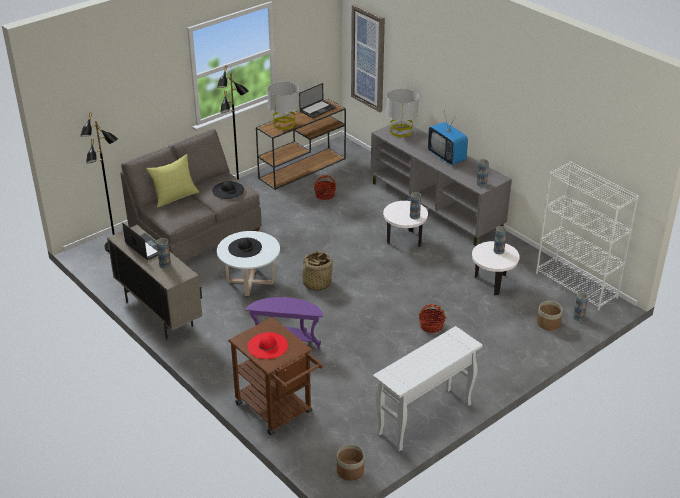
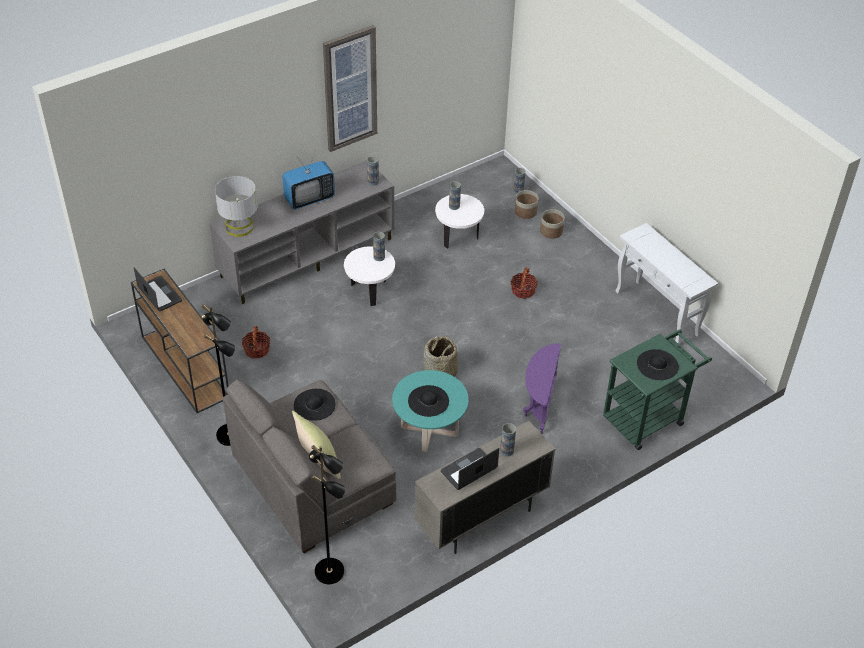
camera: 85 degrees left, 10 degrees up
(250, 282) = (429, 430): white coffee table -> turquoise coffee table
(267, 346) = (657, 365): red hat -> black hat
(278, 411) = (648, 417): brown cart -> green cart
(284, 124) = (188, 329): grey table lamp -> none
(350, 471) = (725, 371): planter -> planter (551, 231)
(368, 58) = (138, 200): picture -> picture (350, 89)
(577, 285) = (469, 182): white bookcase -> none

